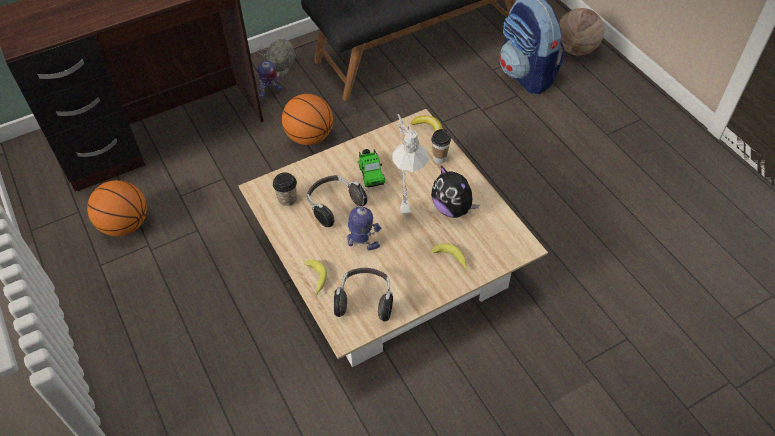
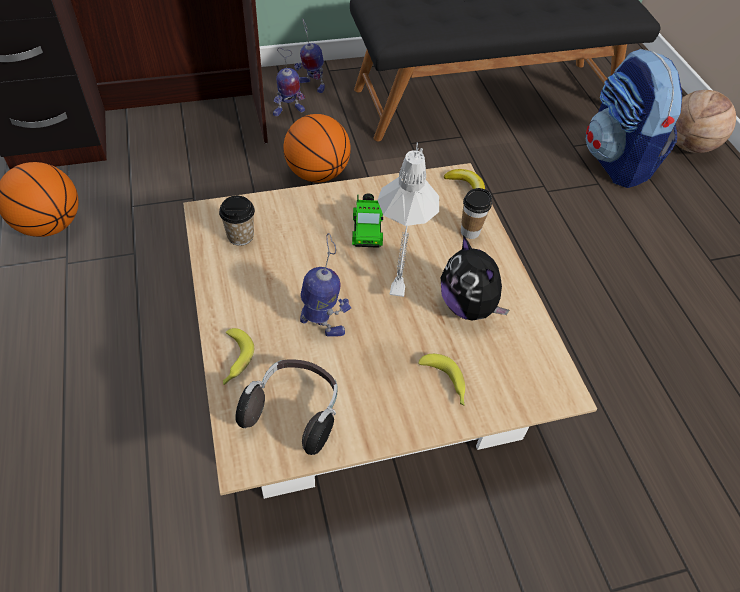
camera: 10 degrees right, 0 degrees up
(280, 66) = (311, 85): grey cap -> toy robot
(334, 205) = (301, 260): headphones -> none

